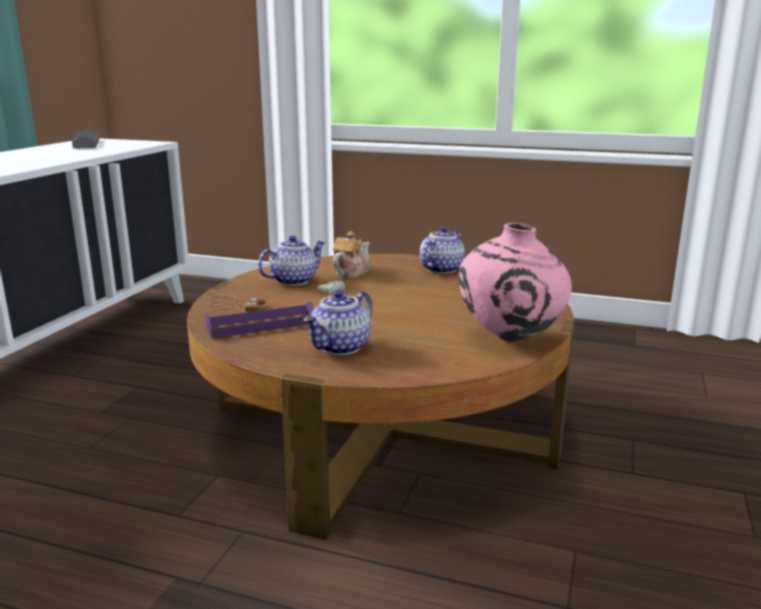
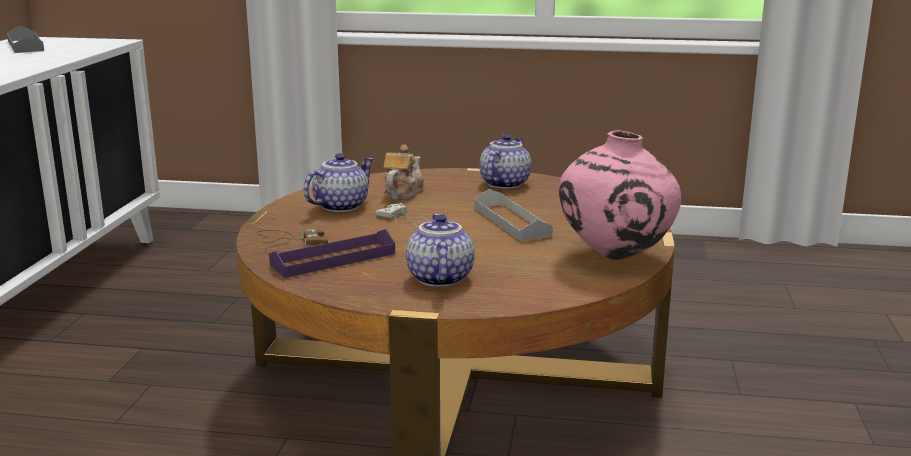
camera: 10 degrees left, 0 degrees up
(341, 348) = (438, 278): teapot -> teapot turned 150 degrees clockwise
(431, 301) = (511, 221): none -> grey tray

